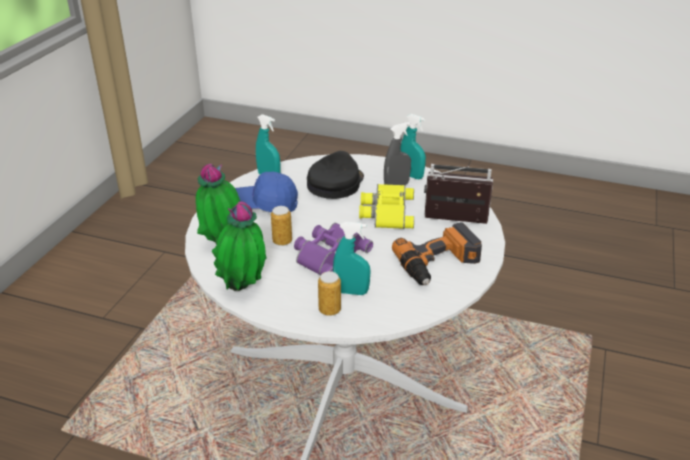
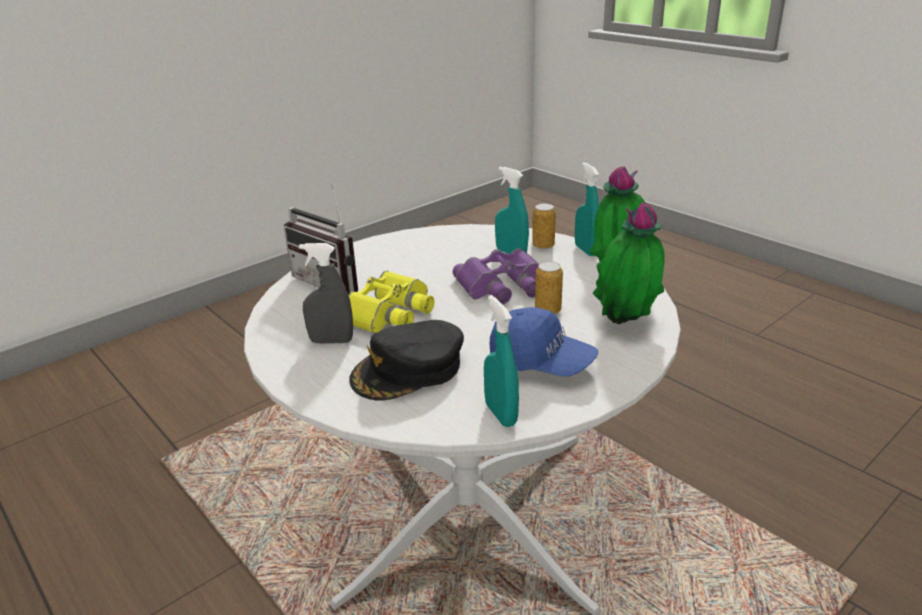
camera: 150 degrees left, 5 degrees down
(411, 175) = (291, 350): turquoise spray bottle -> turquoise spray bottle (586, 250)
(439, 264) = (403, 254): power drill -> none

